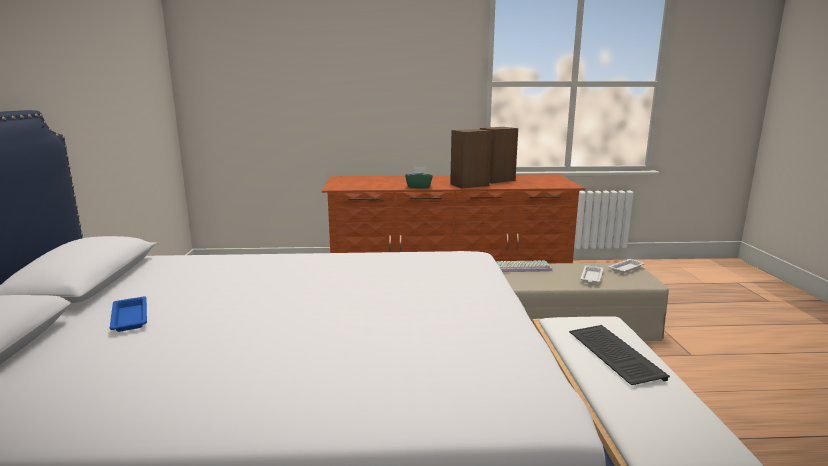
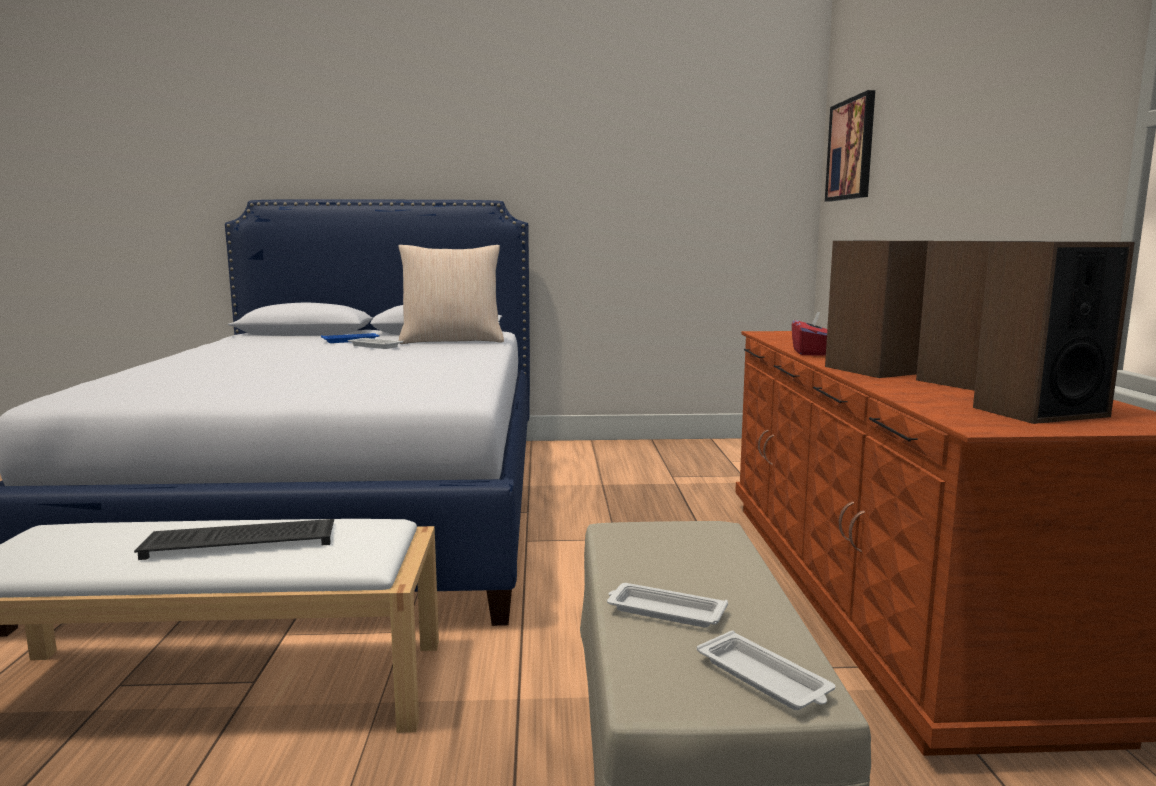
camera: 90 degrees right, 5 degrees down
(185, 270) = (452, 341): none -> beige pillow
(198, 300) = (374, 346): none -> white tray
(229, 65) = (851, 149): none -> picture
(419, 187) = (810, 353): green tissue box -> red tissue box
(518, 268) = (707, 541): keyboard -> none
(544, 180) = (1039, 412): none -> speaker

